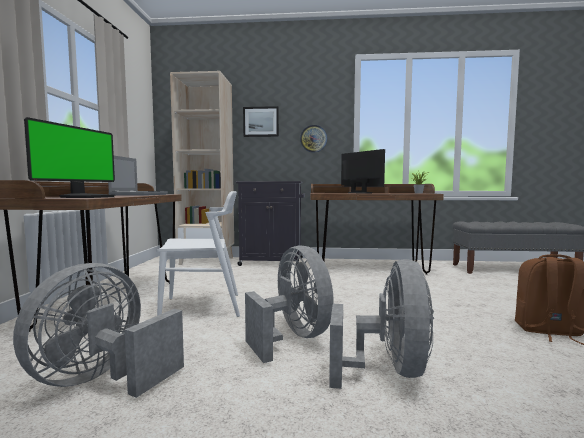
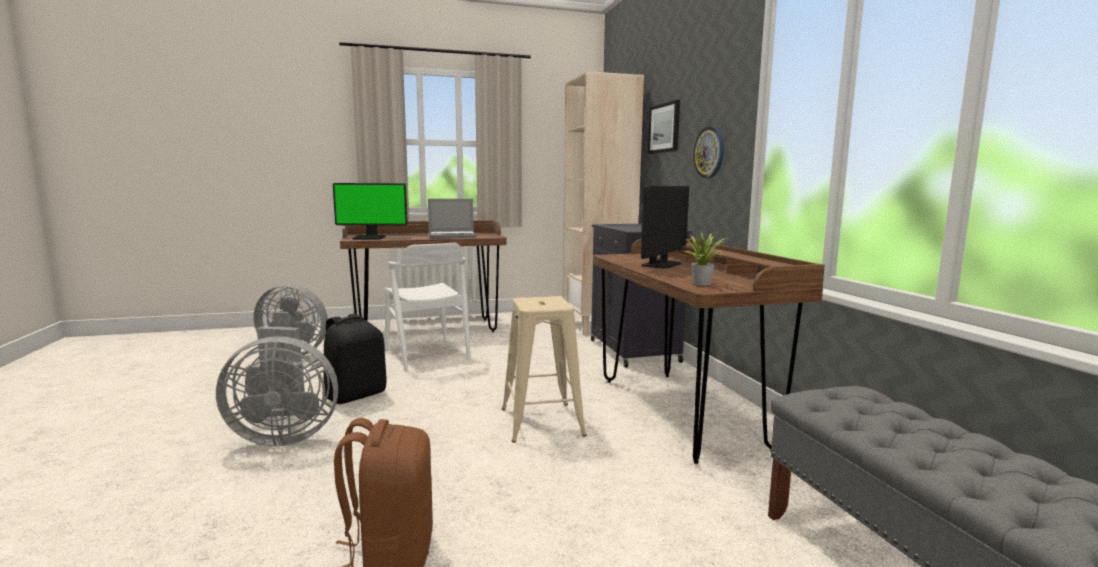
camera: 70 degrees right, 5 degrees up
(293, 338) = (355, 395): grey fan -> black backpack
(376, 290) = (541, 422): none -> beige stool

